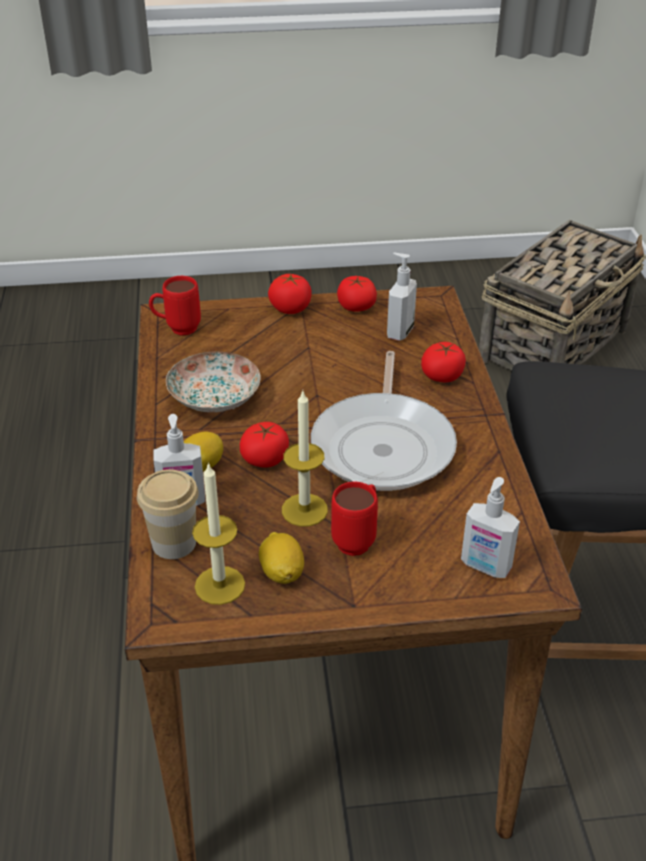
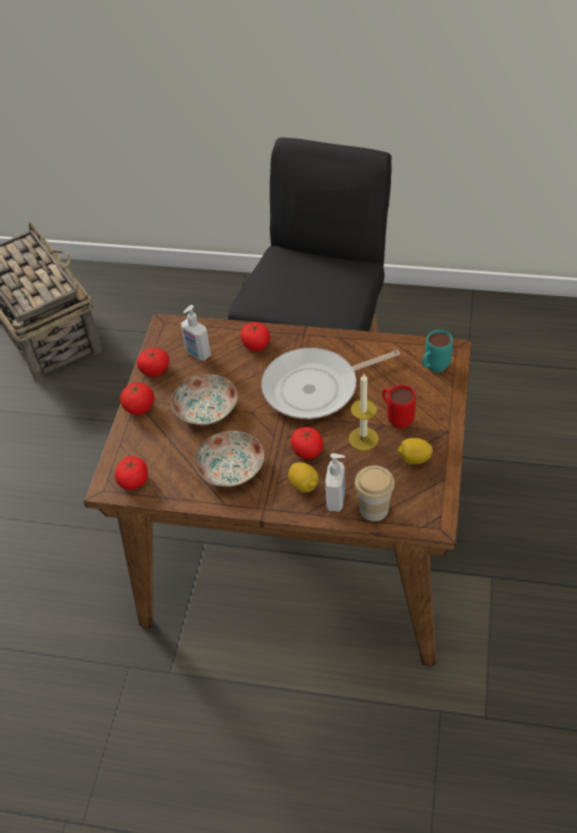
camera: 70 degrees left, 10 degrees up
(177, 329) = (134, 480): red mug -> tomato
(220, 585) = (417, 490): candle -> none
(308, 357) = (206, 408): none -> plate
(384, 445) = (316, 388): frying pan -> frying pan turned 135 degrees clockwise
(485, 567) = (433, 368): soap dispenser -> turquoise mug

